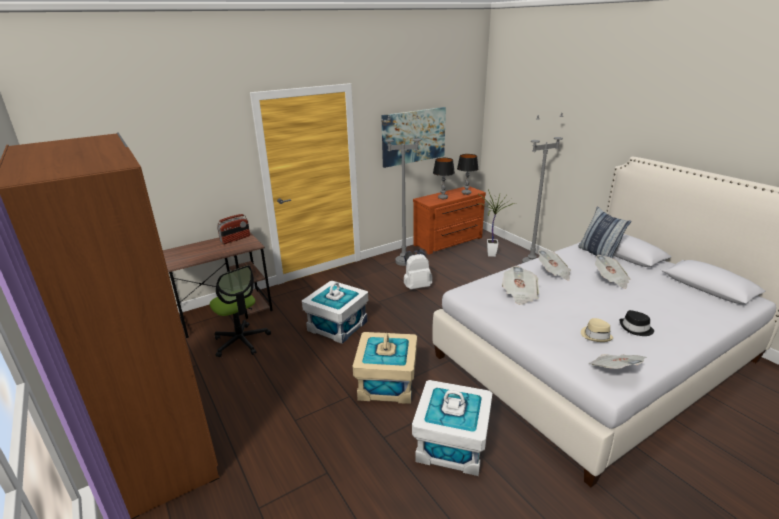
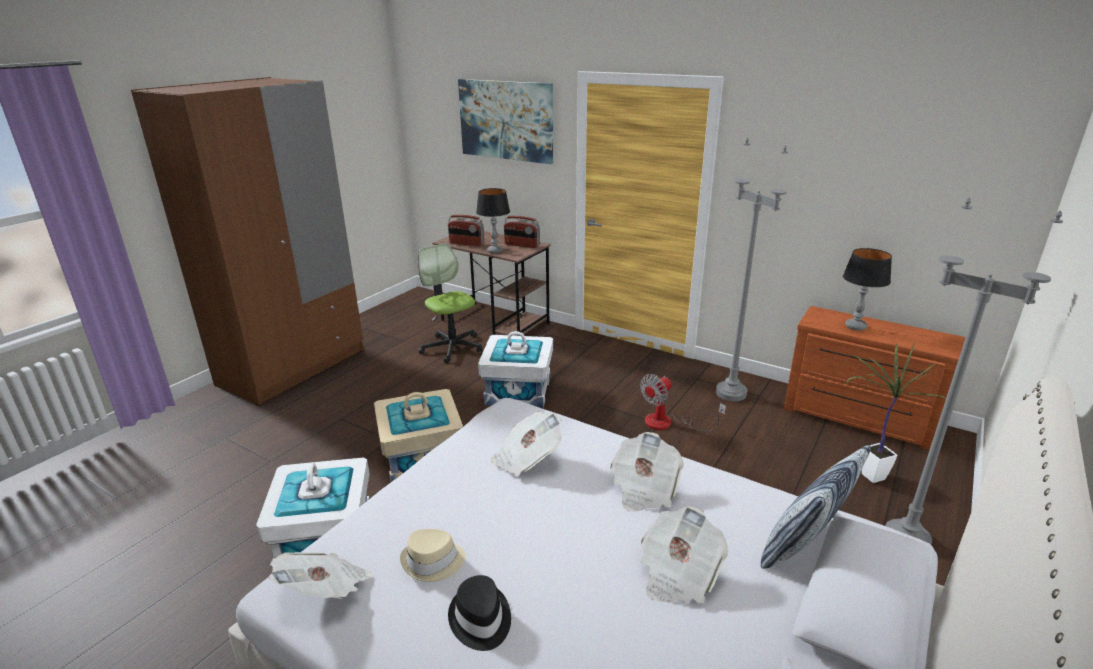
camera: 65 degrees right, 0 degrees up
(196, 257) = (466, 243): none -> radio
(241, 341) = (452, 347): office chair -> office chair turned 120 degrees clockwise
(413, 136) = (835, 193): picture -> picture (506, 120)
(416, 286) = (668, 423): white backpack -> fan
(466, 193) = (917, 342): table lamp -> table lamp (495, 251)

